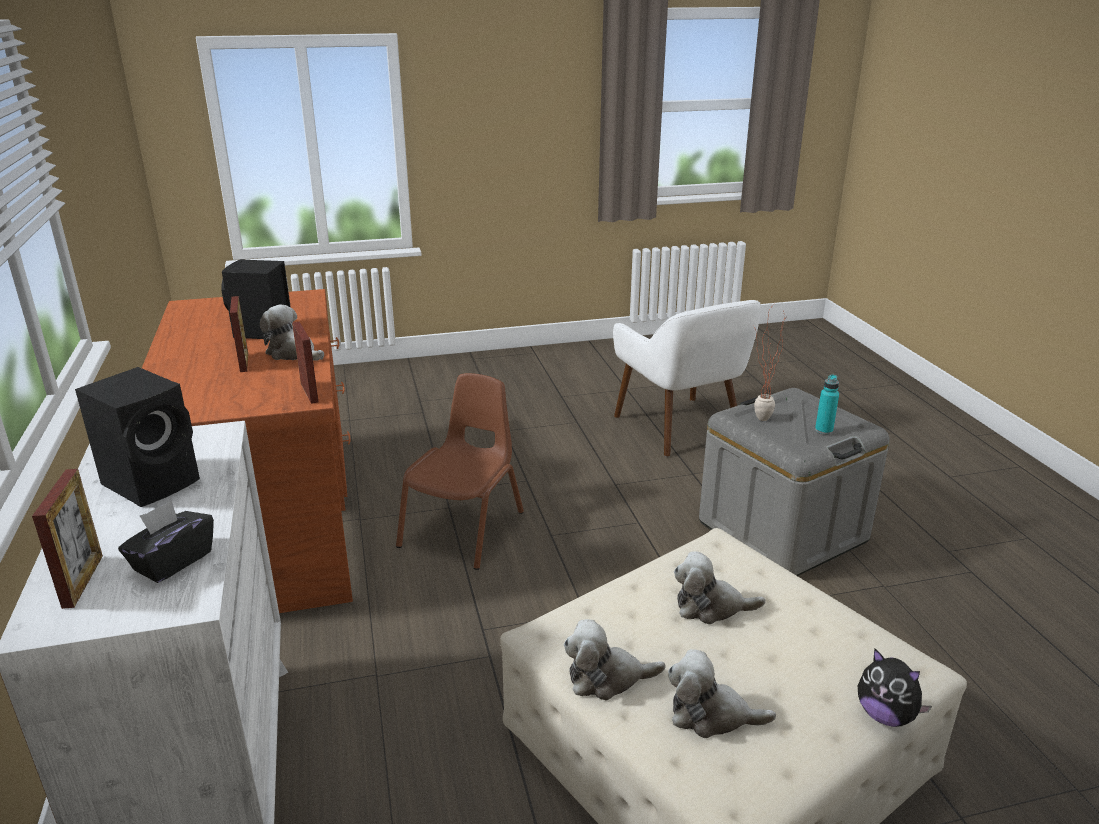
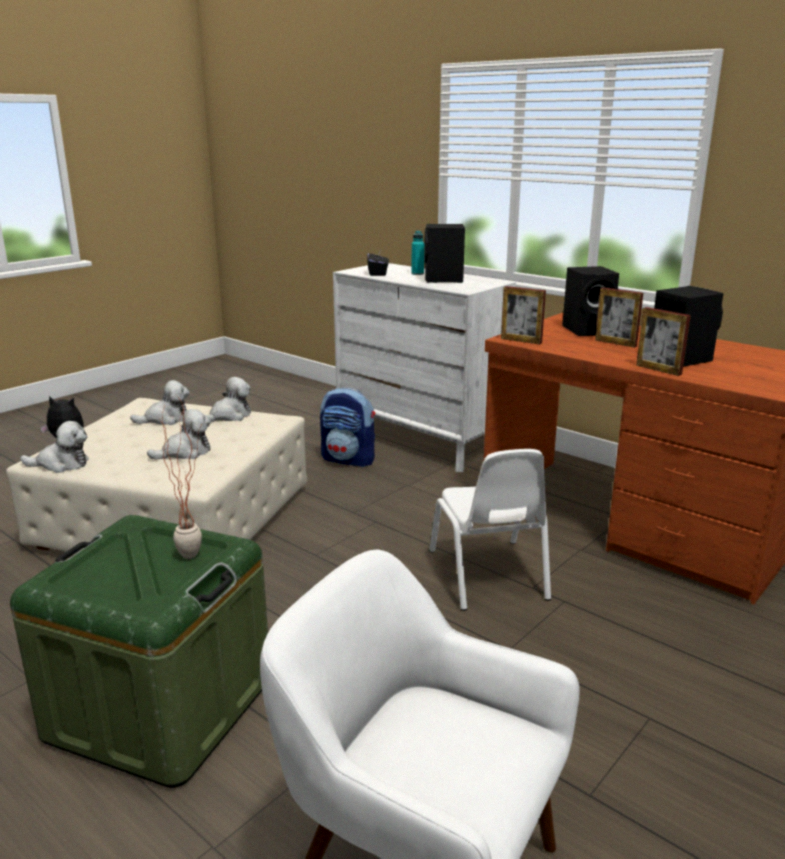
camera: 145 degrees right, 5 degrees down
(83, 581) = (395, 268): picture frame -> picture frame (658, 370)
(204, 386) = (589, 330): none -> black speaker
(293, 353) = (605, 353): plush toy -> plush toy (61, 464)
(374, 783) = (349, 459): none -> backpack
(464, 529) = (488, 575): brown chair -> white chair
(782, 531) = (161, 708): grey storage box -> green storage box
(824, 430) = (105, 559): turquoise bottle -> turquoise bottle (417, 274)

